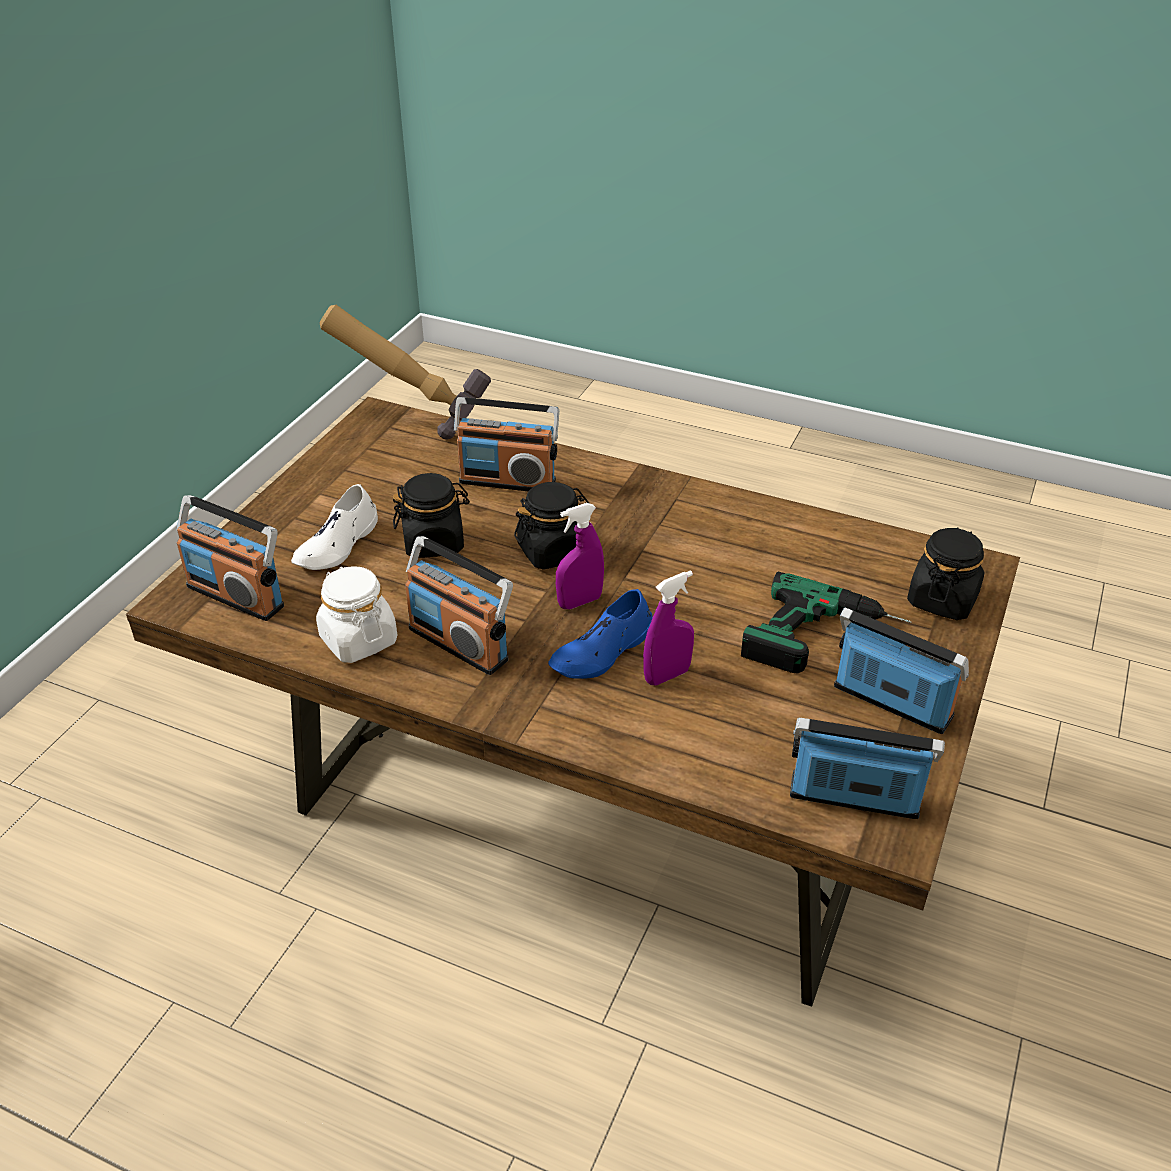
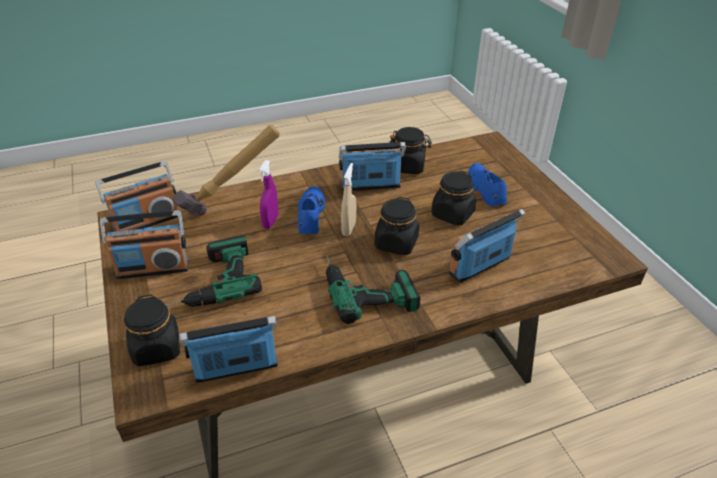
camera: 135 degrees right, 0 degrees up
(236, 595) = (478, 154): radio -> radio (236, 368)
(337, 545) = (485, 189): white shoe -> blue shoe
(358, 640) = (408, 166): white jar -> black jar
(414, 421) = (592, 268): hammer -> hammer (234, 212)
(580, 602) = (348, 228): purple spray bottle -> beige spray bottle
(652, 531) = (366, 286): none -> power drill

